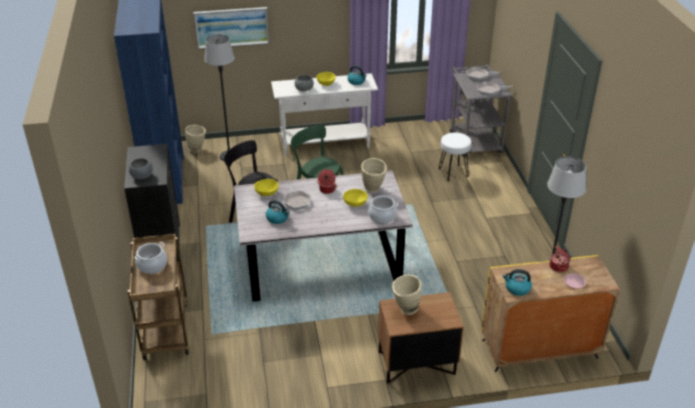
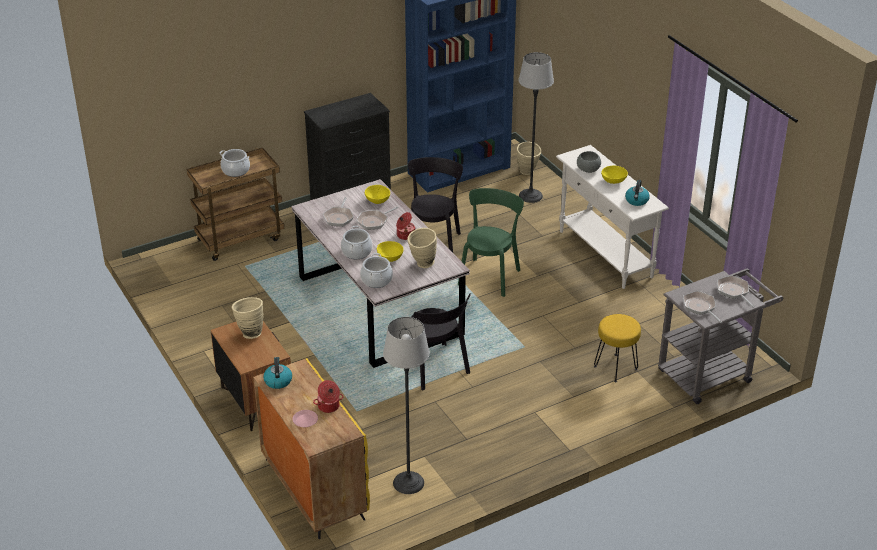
camera: 70 degrees right, 0 degrees up
(141, 176) = (327, 113): grey bowl -> none
(232, 27) = (586, 62): picture -> none
(278, 218) = (339, 217): kettle -> frying pan
(336, 219) = (356, 252): none -> cooking pot
(418, 252) = (435, 369): none -> black chair
(453, 173) = (615, 368): white stool -> yellow stool

